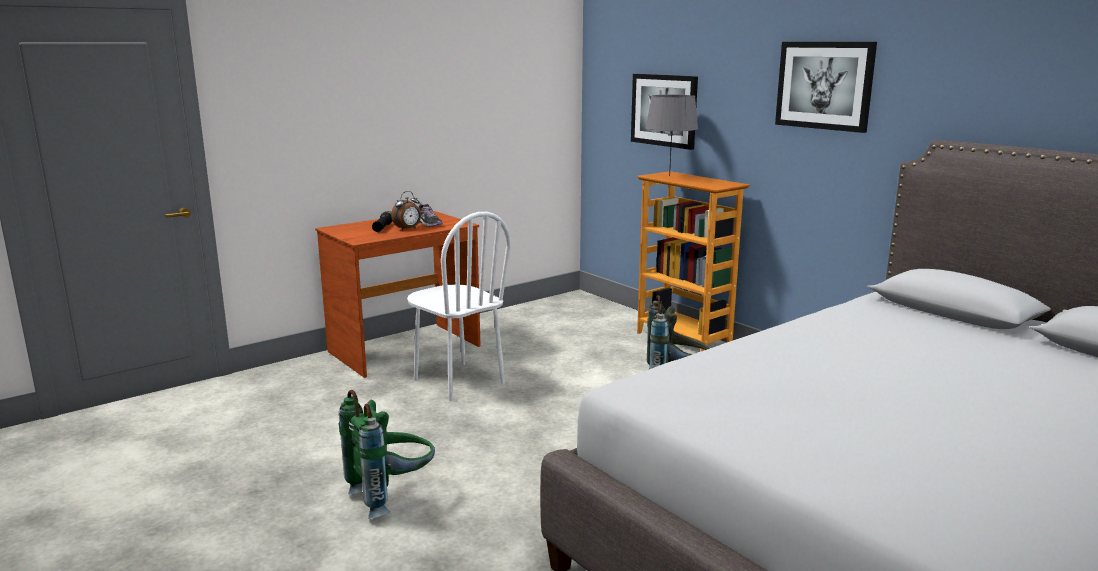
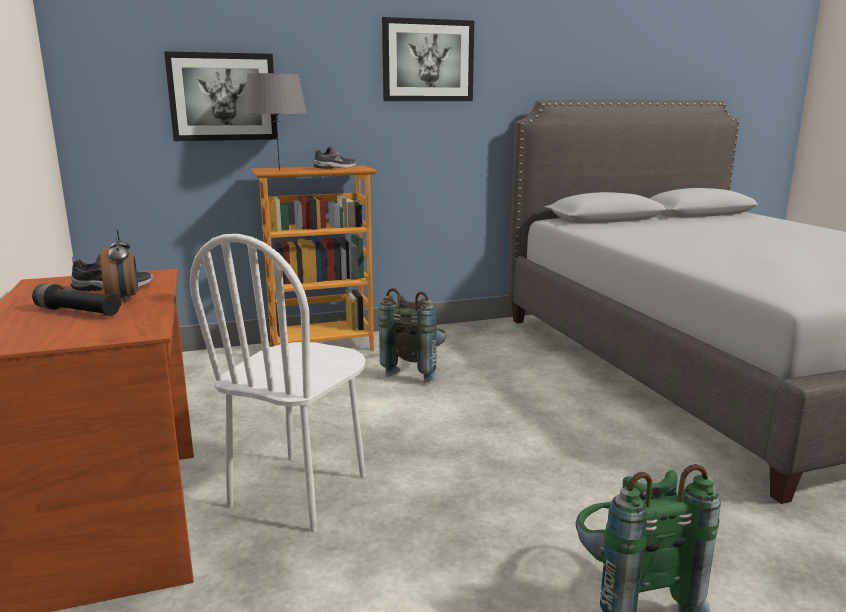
camera: 70 degrees left, 0 degrees up
(458, 381) = (299, 491): white chair -> white chair turned 135 degrees clockwise
(710, 182) = (335, 168): none -> shoe

